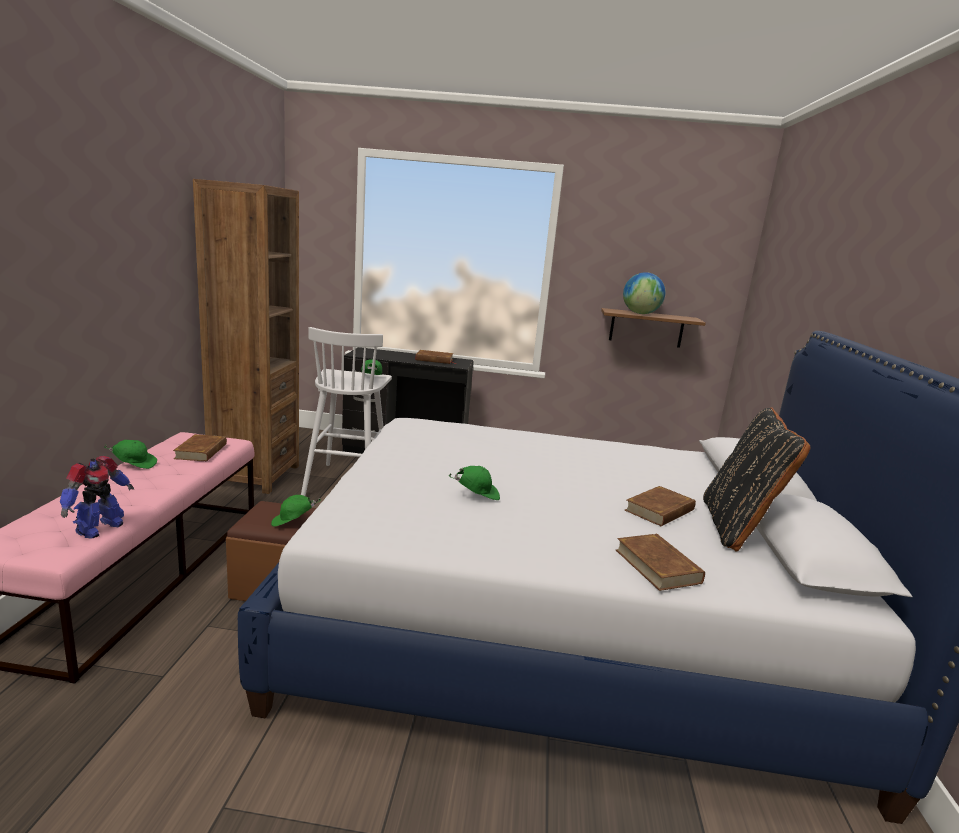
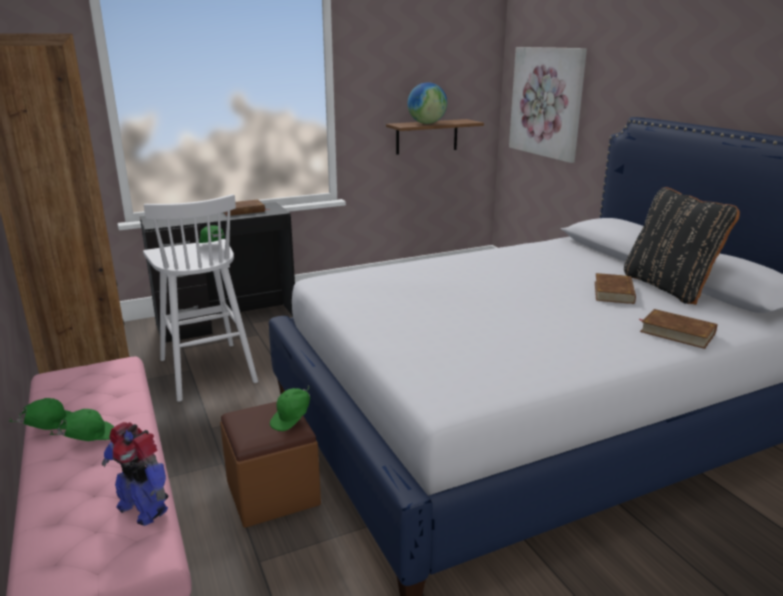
camera: 30 degrees left, 5 degrees up
(98, 528) = (143, 508): toy robot -> toy robot turned 135 degrees clockwise
(201, 451) = (106, 386): brown book -> none
(476, 495) = (492, 326): green cap -> green cap (90, 440)
(772, 309) = (546, 102): none -> picture

